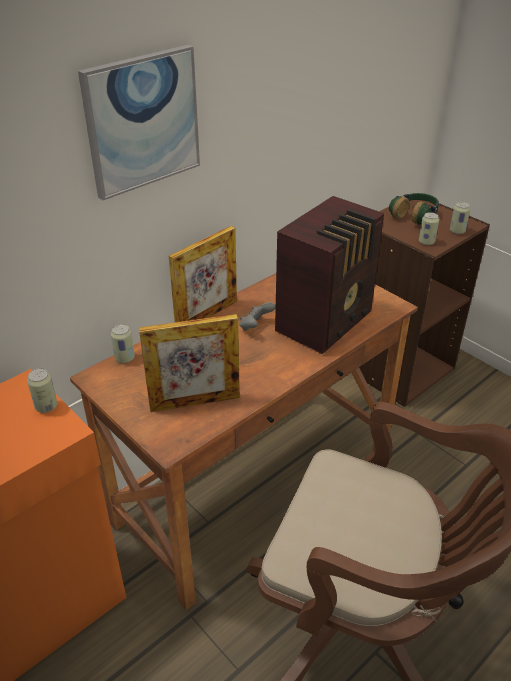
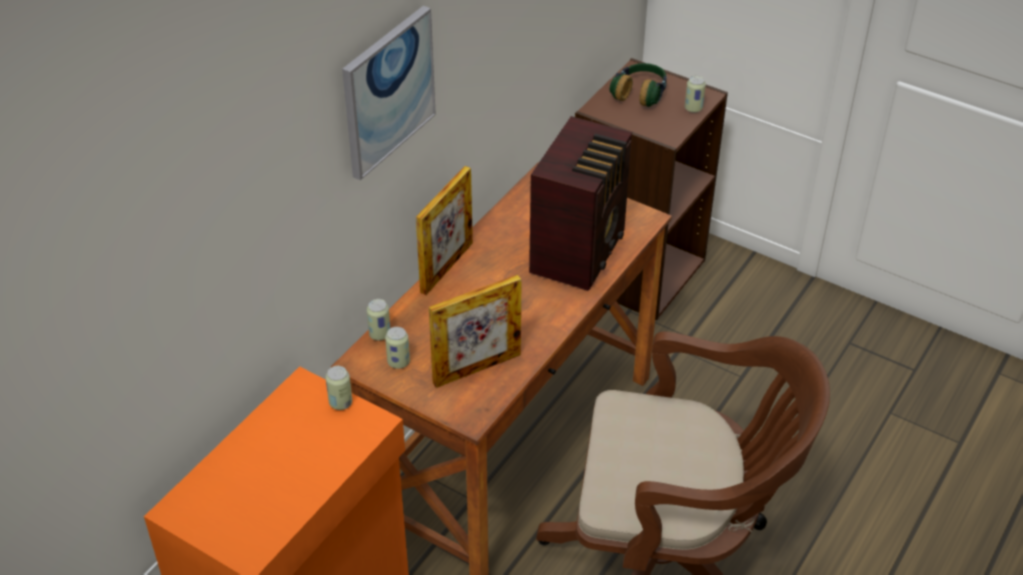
camera: 15 degrees left, 5 degrees up
(255, 327) = (505, 271): grey game controller -> none
(426, 242) = (662, 130): can -> can (398, 362)

